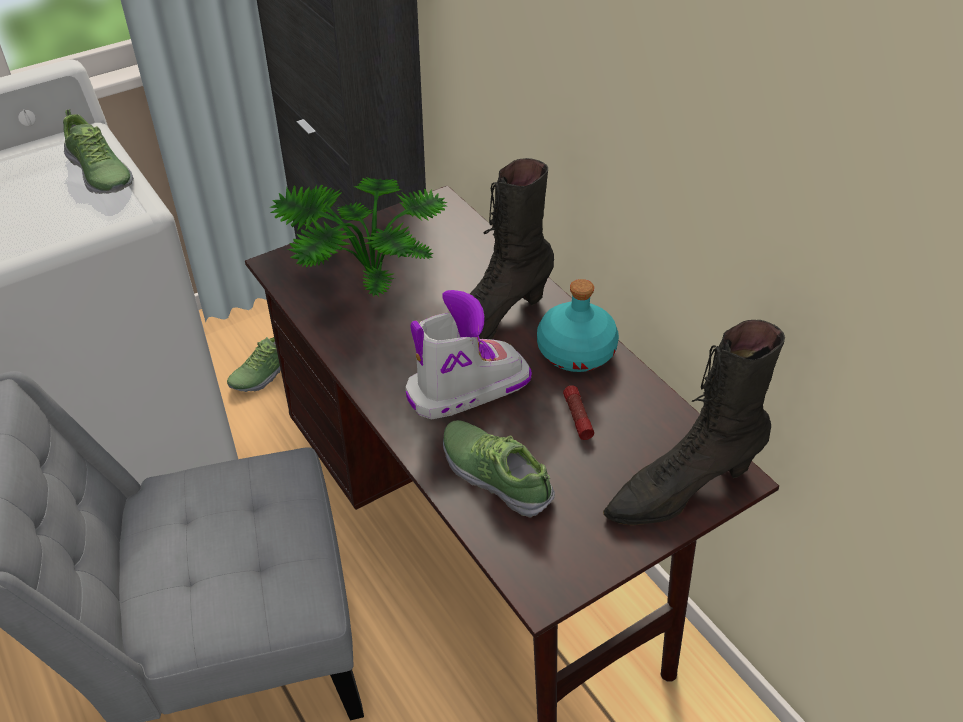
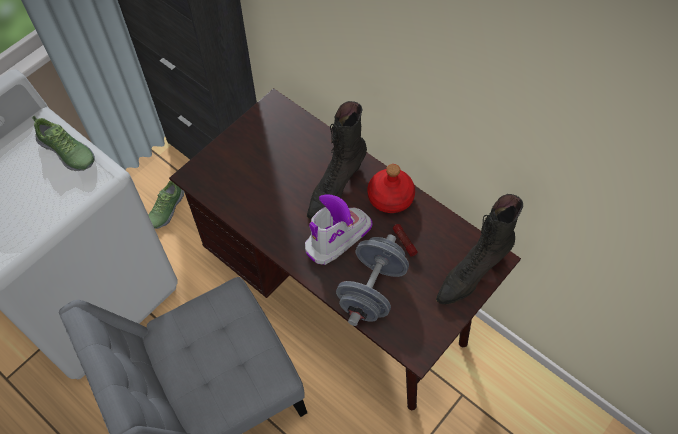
camera: 15 degrees left, 15 degrees up
(363, 278) = (248, 174): potted plant -> none
(495, 474) = (372, 290): shoe -> grey dumbbell
(577, 352) = (391, 197): turquoise bottle -> red bottle

